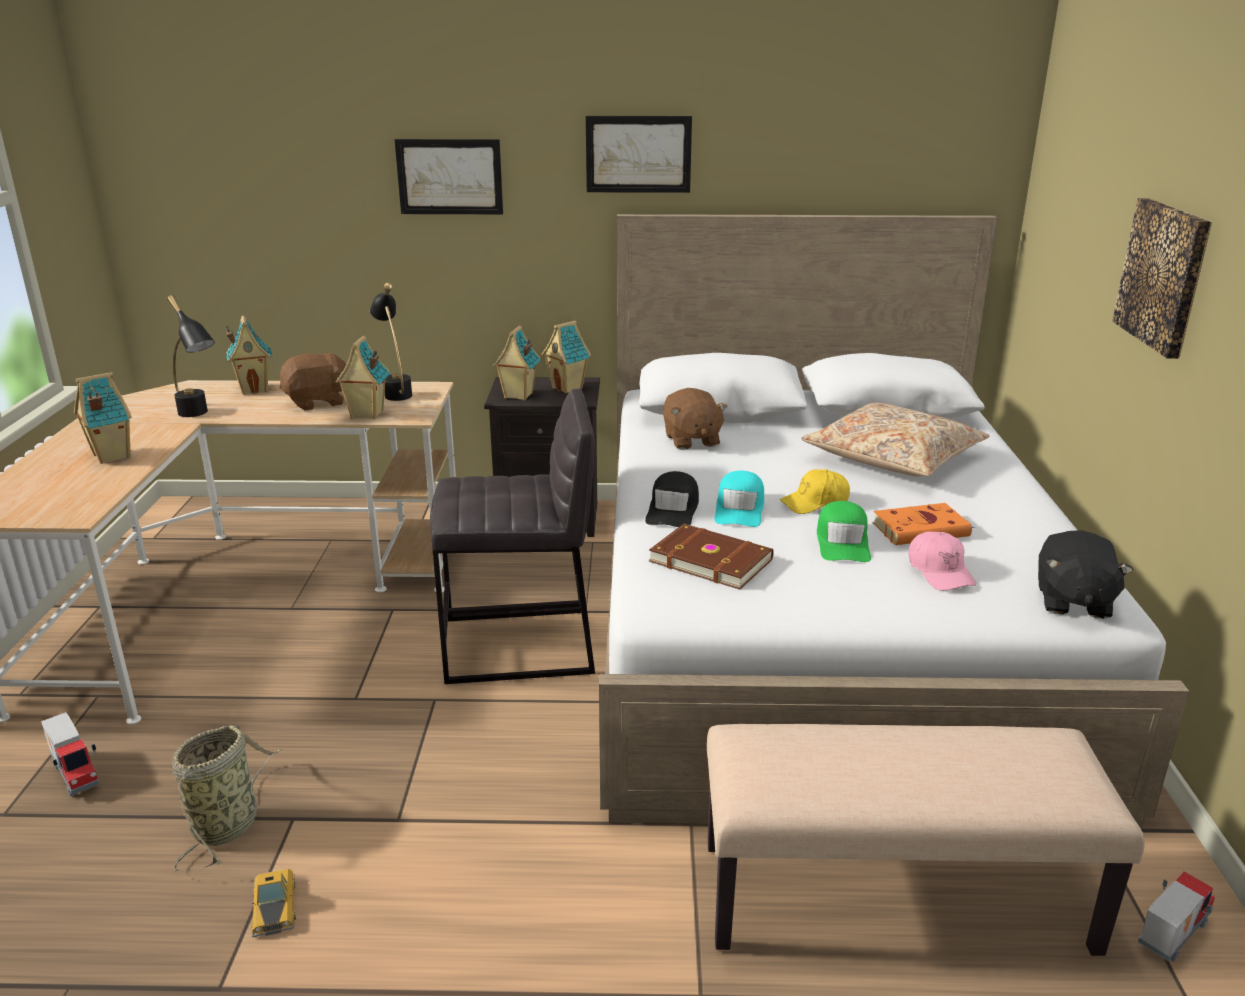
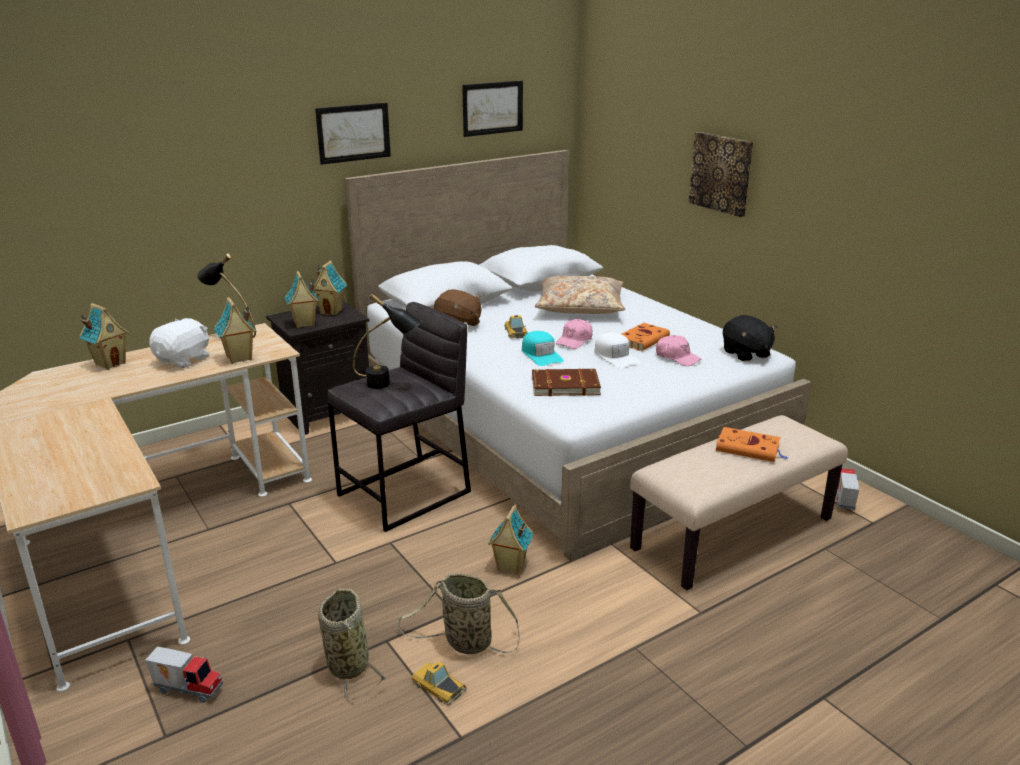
camera: 35 degrees left, 0 degrees up
(110, 456) = (77, 439): toy house -> toy house (510, 566)
(199, 415) = (98, 393): black table lamp -> black table lamp (389, 385)
(318, 402) = (184, 360): brown plush toy -> white plush toy
(363, 866) = (464, 642): none -> basket
(449, 177) = (216, 165): picture -> picture (492, 108)
(673, 510) = (506, 365): black cap -> none
(751, 469) = (516, 332): none -> toy car
(815, 502) = (574, 341): yellow cap -> pink cap
(843, 542) = (615, 357): green cap -> white cap
(929, 763) = (749, 449): none -> orange book

